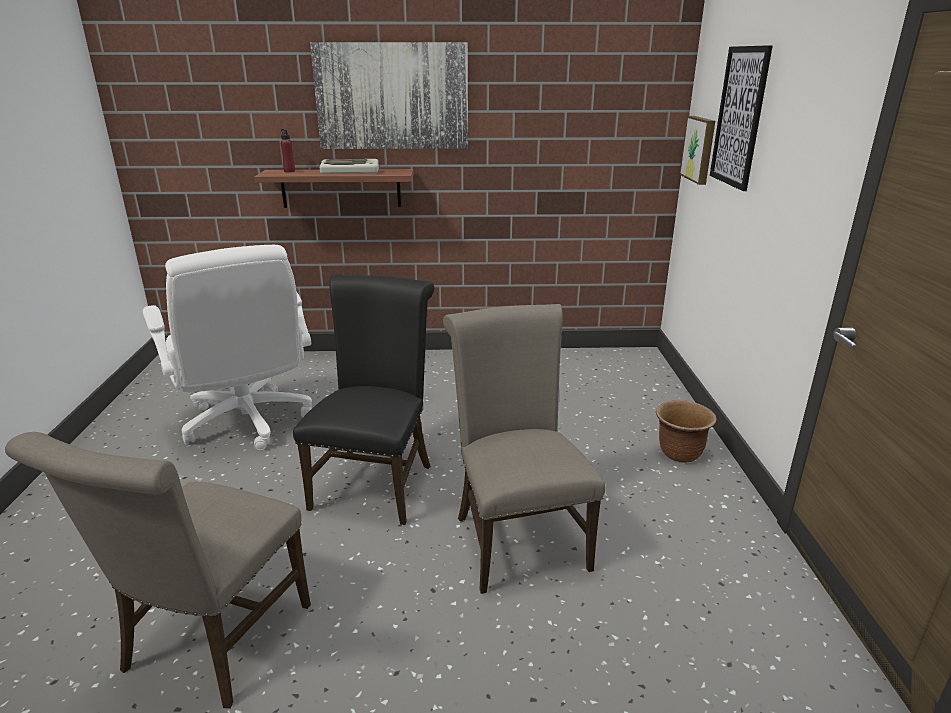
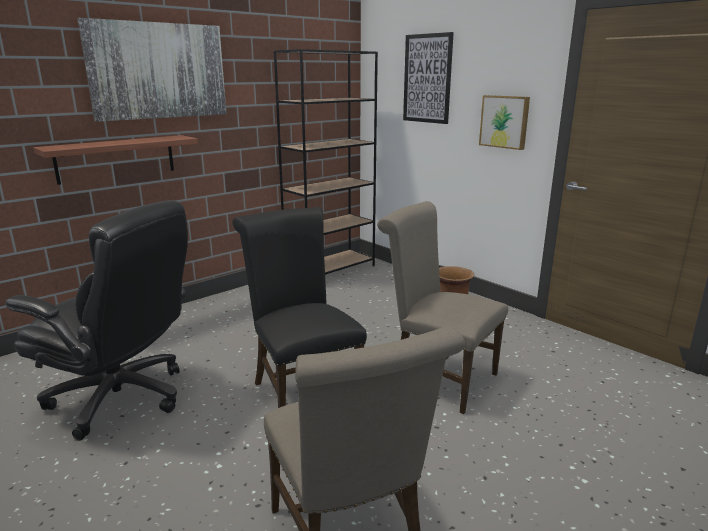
camera: 40 degrees left, 5 degrees down
(247, 424) = (123, 401): white office chair -> black office chair
(289, 171) = (69, 145): red bottle -> none
(350, 172) = (134, 140): keyboard -> none
(588, 360) = (330, 270): none -> beige bookcase
(699, 149) = (383, 105): picture -> picture (505, 121)

